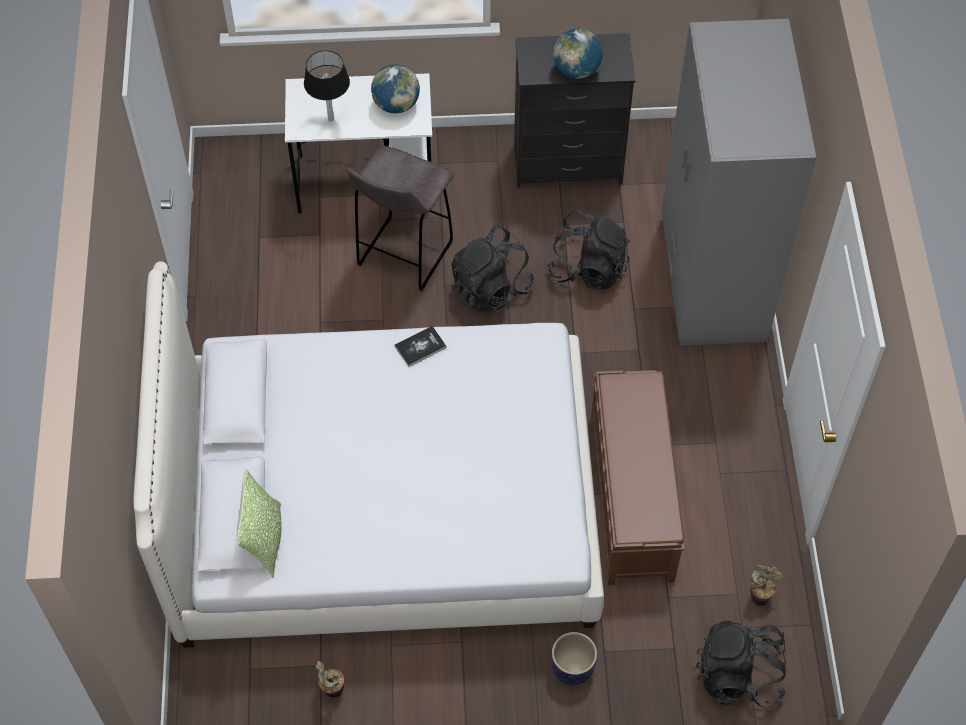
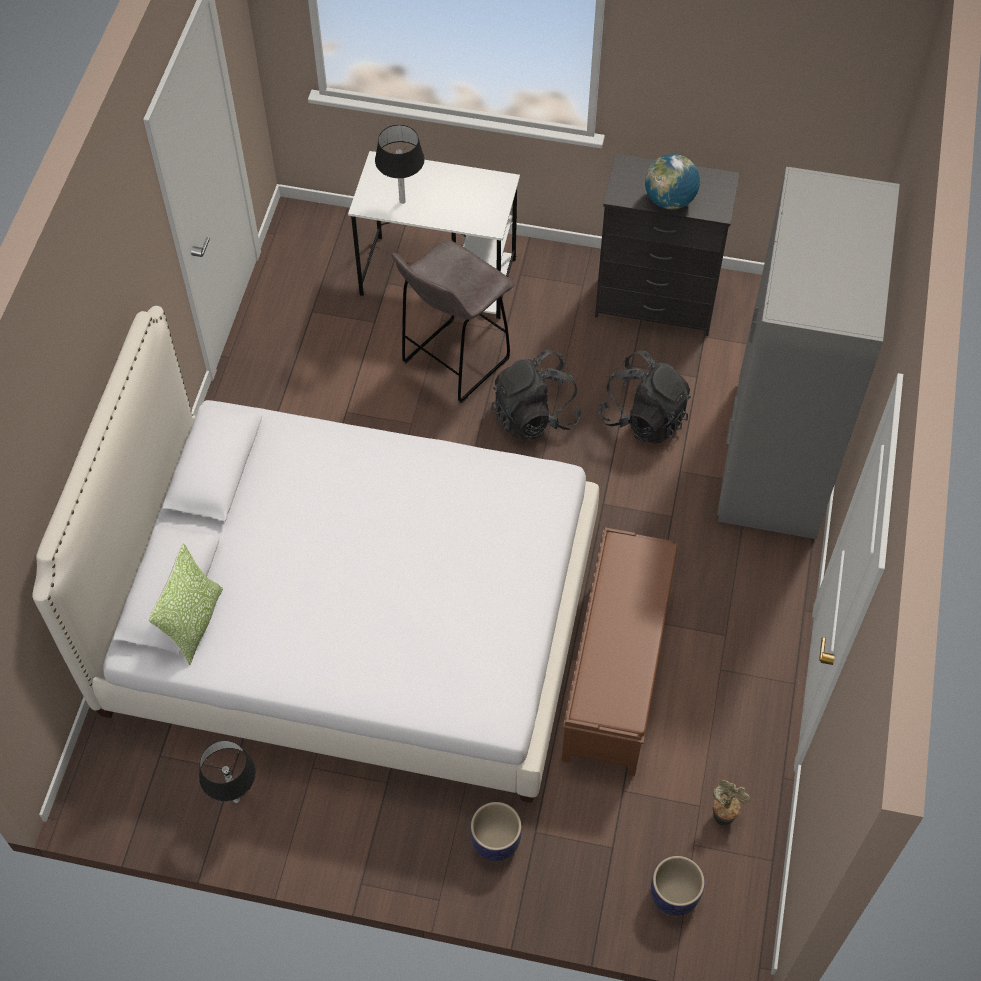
camera: 15 degrees right, 0 degrees up
(332, 690) = (236, 800): potted plant -> black table lamp
(396, 105) = (475, 200): globe -> none
(420, 347) = (421, 458): book -> none
(738, 675) = (674, 896): black backpack -> planter

